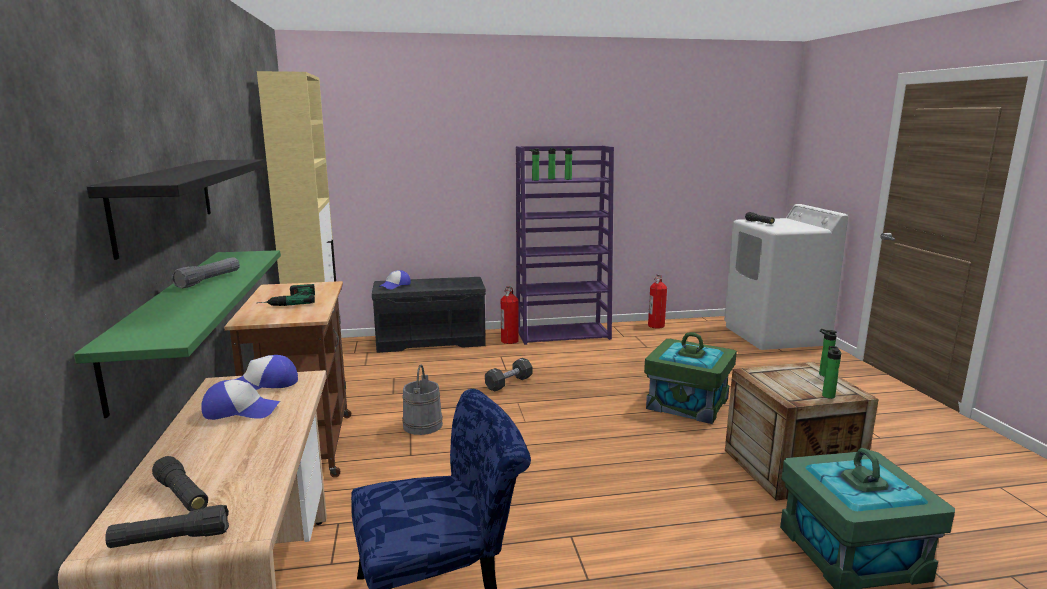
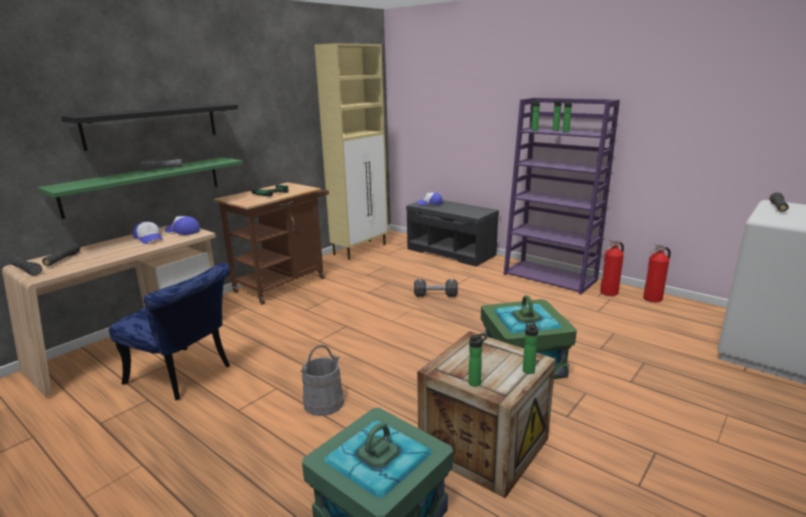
camera: 50 degrees right, 5 degrees up
(422, 425) = (342, 298): grey bucket -> grey bucket (323, 403)
(510, 341) = (499, 269): fire extinguisher -> fire extinguisher (609, 292)

